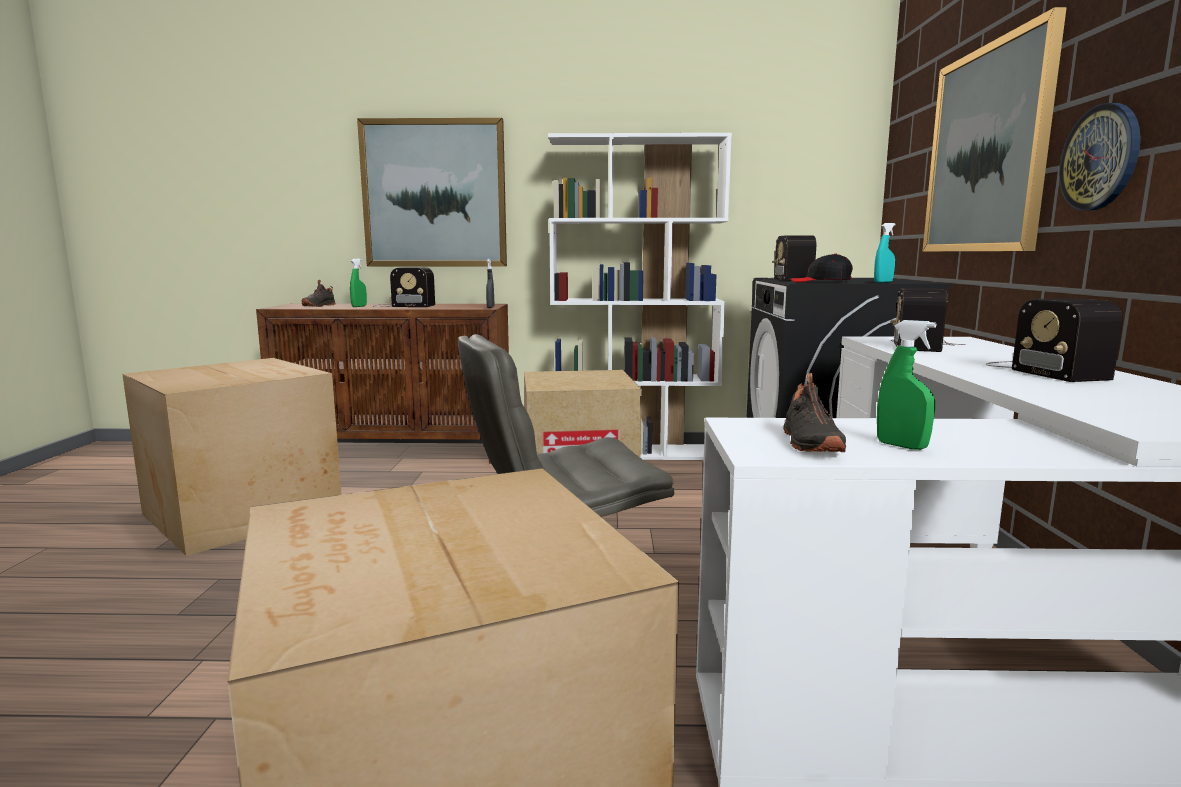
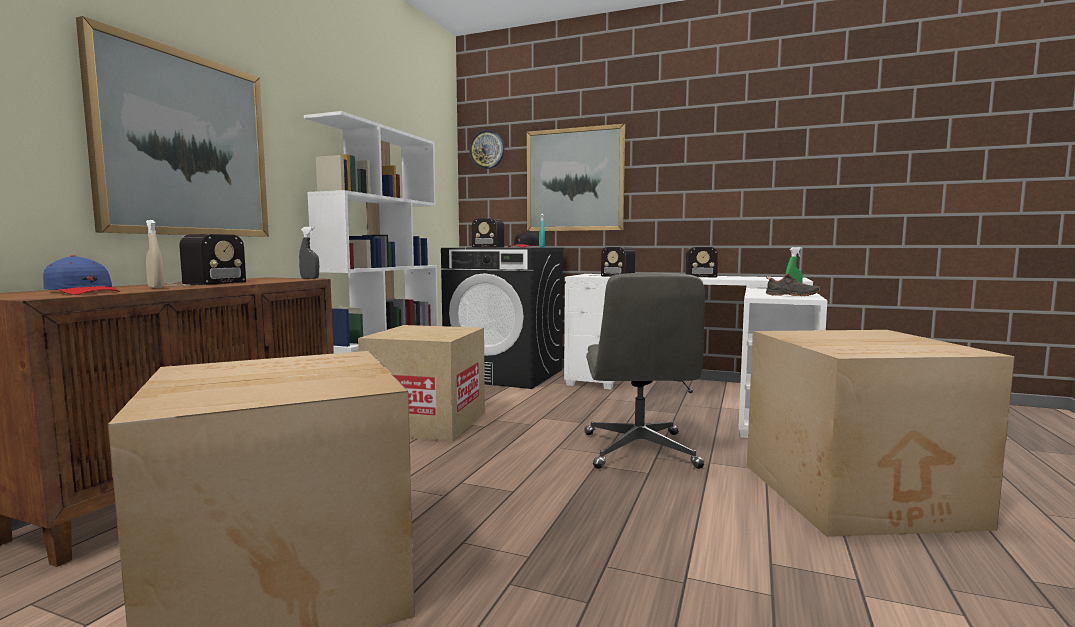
camera: 70 degrees left, 5 degrees down
(318, 306) = (83, 292): black shoe -> blue cap
(359, 306) = (155, 287): green spray bottle -> beige spray bottle
(1100, 157) = (659, 192): wall clock -> wall clock (487, 149)

